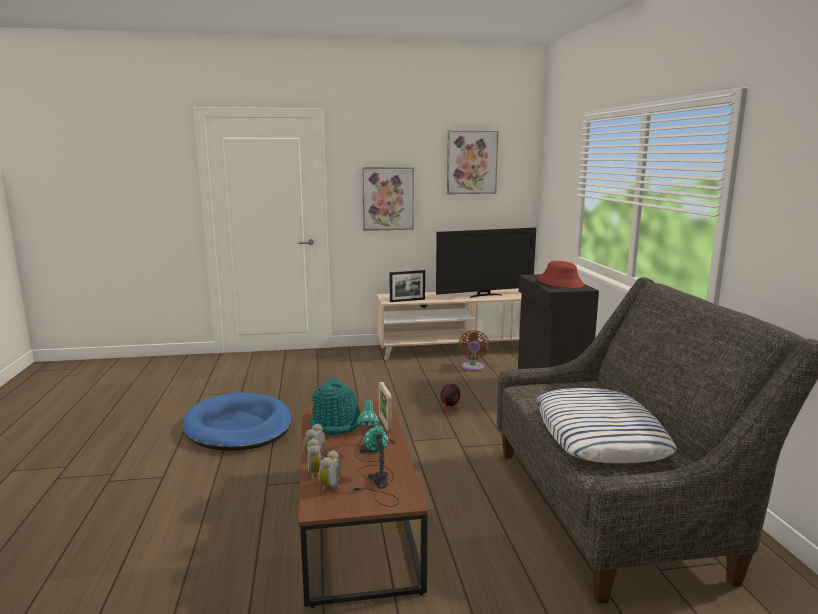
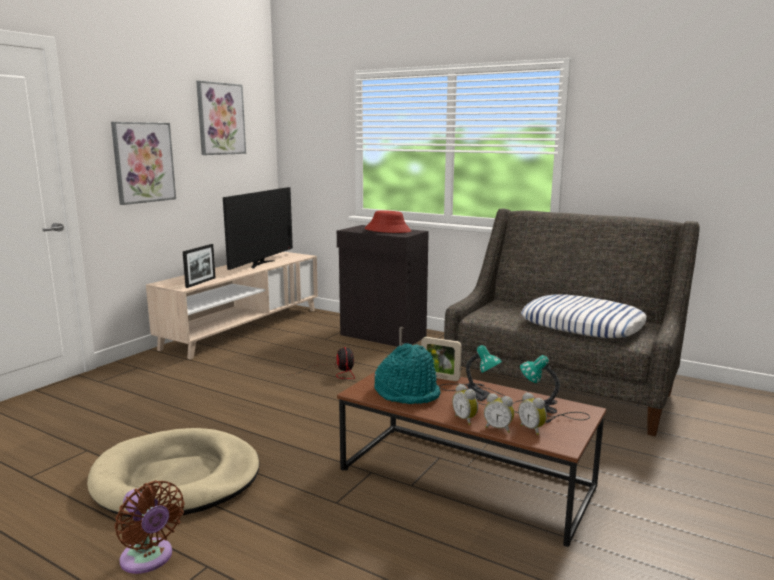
camera: 50 degrees left, 0 degrees up
(238, 427) = (177, 479): blue dog bed -> beige dog bed
(472, 367) = (289, 339): brown fan -> brown fan (149, 559)

